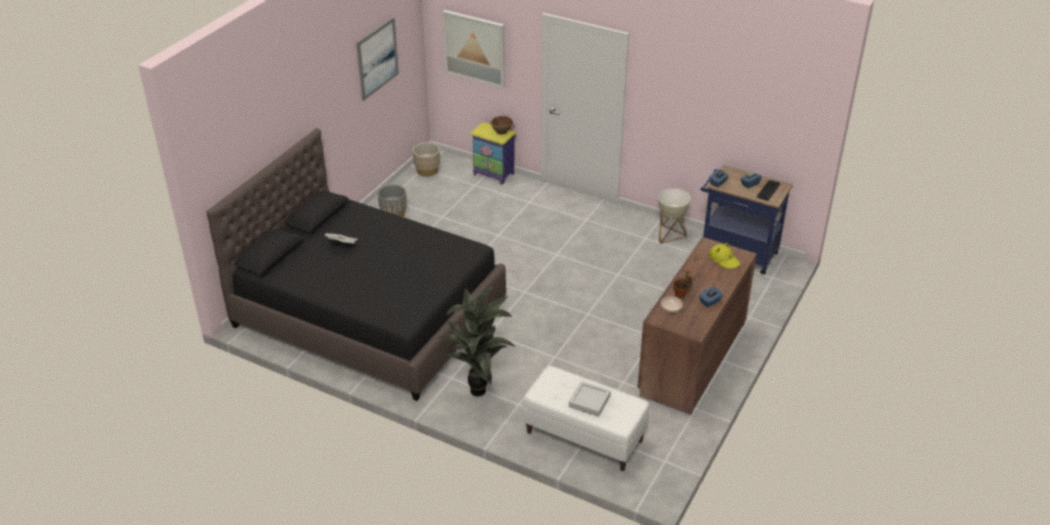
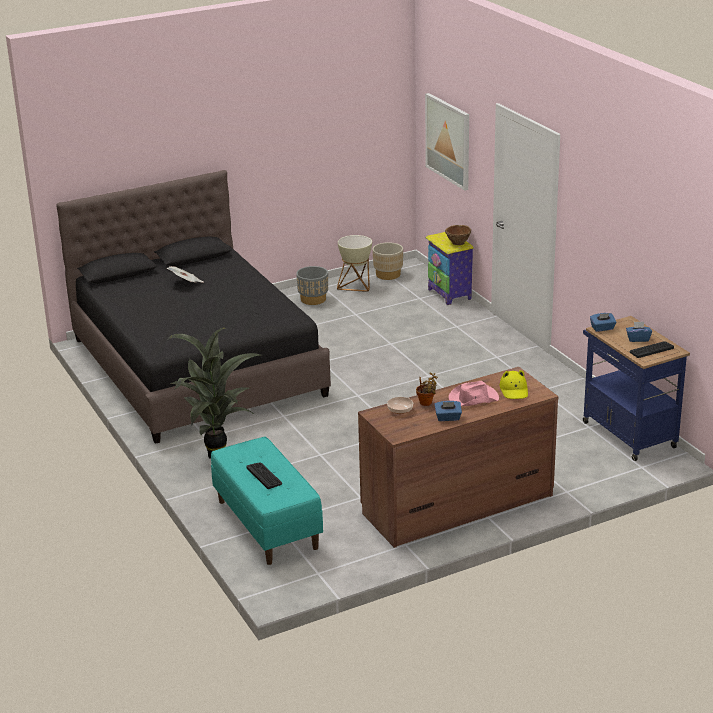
camera: 35 degrees right, 10 degrees down
(377, 58) = (333, 125): picture -> none
(583, 436) = (266, 524): white bench -> turquoise bench
(589, 401) = (264, 476): grey tray -> keyboard
(670, 235) = (572, 396): planter -> planter (355, 287)
(706, 277) = (473, 398): none -> pink hat

